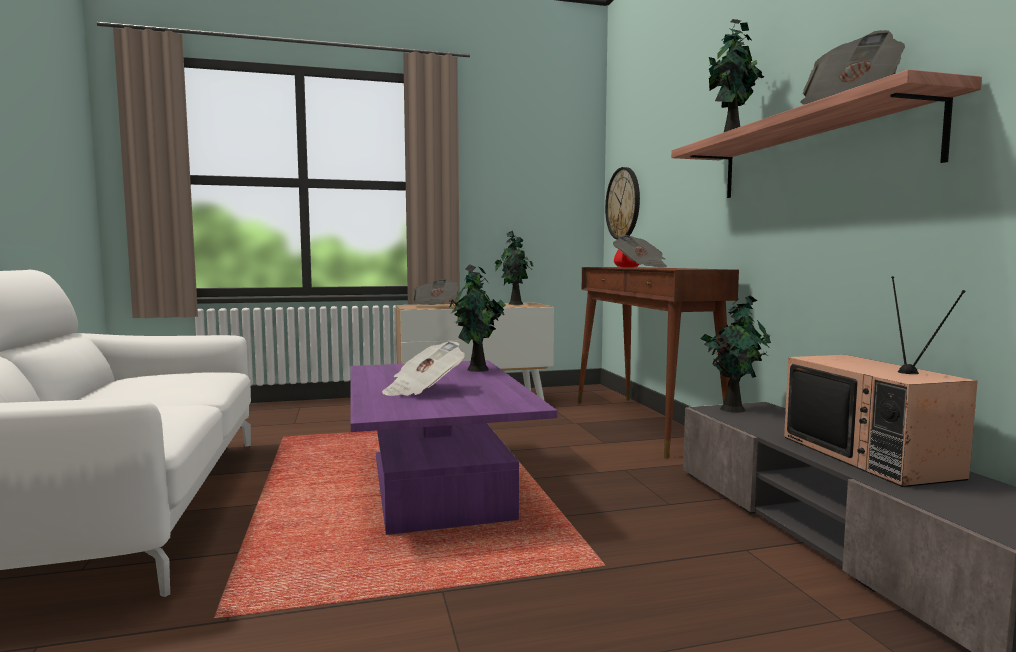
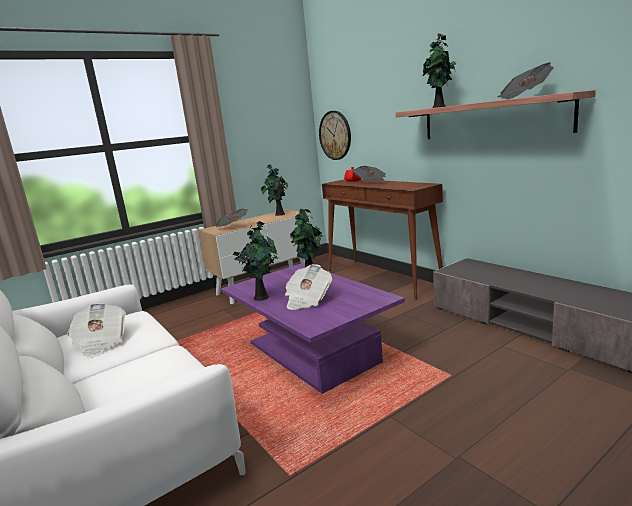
camera: 20 degrees left, 10 degrees up
(143, 385) = (100, 342): none -> newspaper
(733, 409) = (458, 267): potted plant -> potted plant (262, 296)
(871, 457) = (550, 286): television -> none

